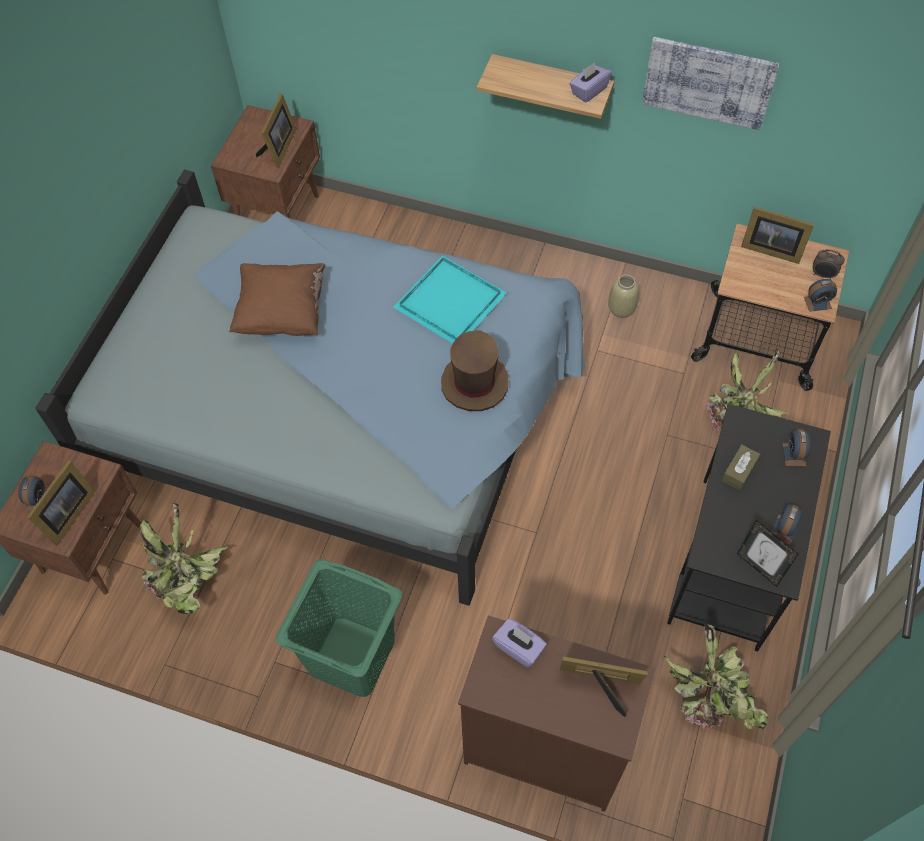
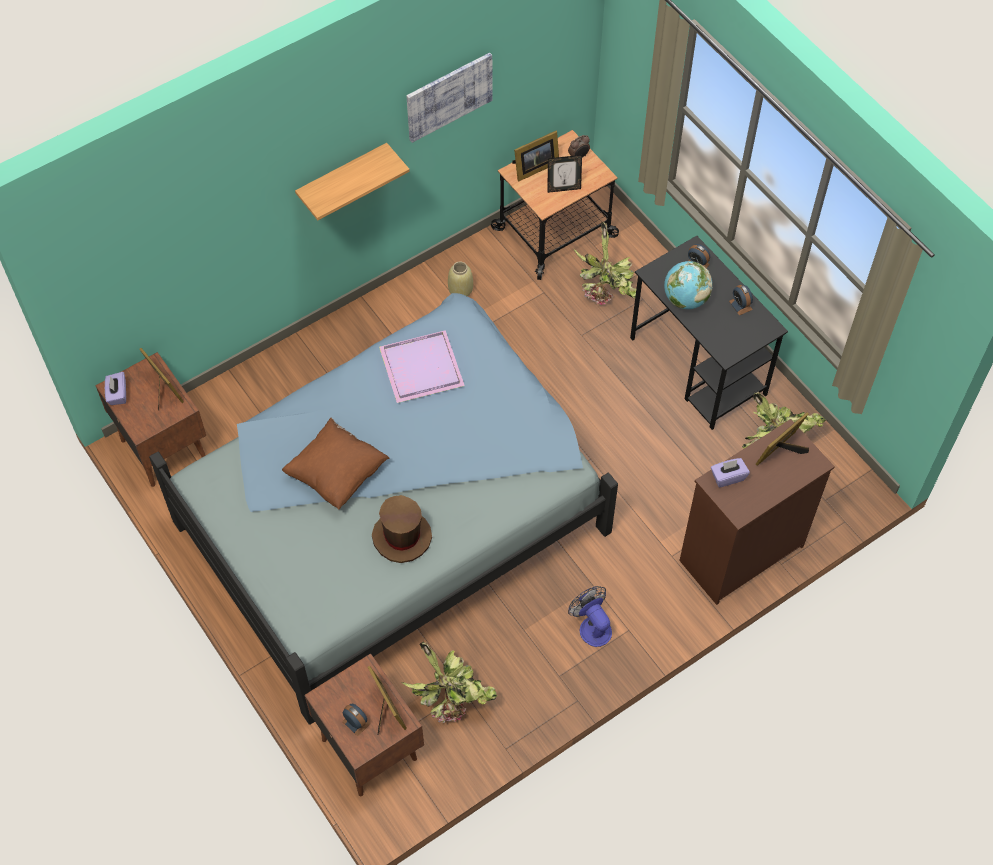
camera: 55 degrees left, 0 degrees up
(350, 656) = (592, 626): green laundry basket -> fan
(449, 300) = (420, 367): turquoise tray -> purple tray
(474, 383) = (500, 395): brown hat -> brown hat (402, 537)
(588, 91) = (382, 161): purple tissue box -> purple tissue box (117, 394)
(739, 471) = (685, 299): brown tissue box -> globe
(759, 567) = (754, 335): picture frame -> picture frame (563, 188)
(817, 302) = (596, 175): alarm clock -> none

